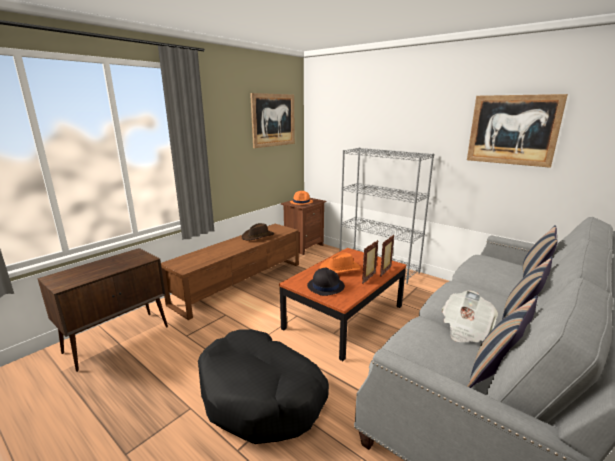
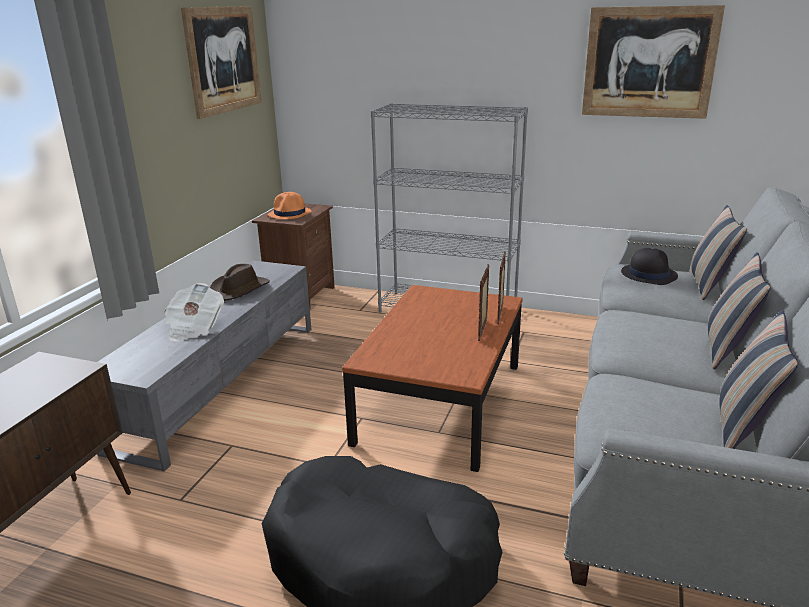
camera: 20 degrees left, 5 degrees up
(240, 282) = (222, 382): brown tv stand -> grey tv stand
(325, 286) = (424, 356): black hat -> black hat (648, 274)
(340, 268) = (426, 322): orange hat -> none
(465, 329) = (674, 377): newspaper -> newspaper (194, 327)

